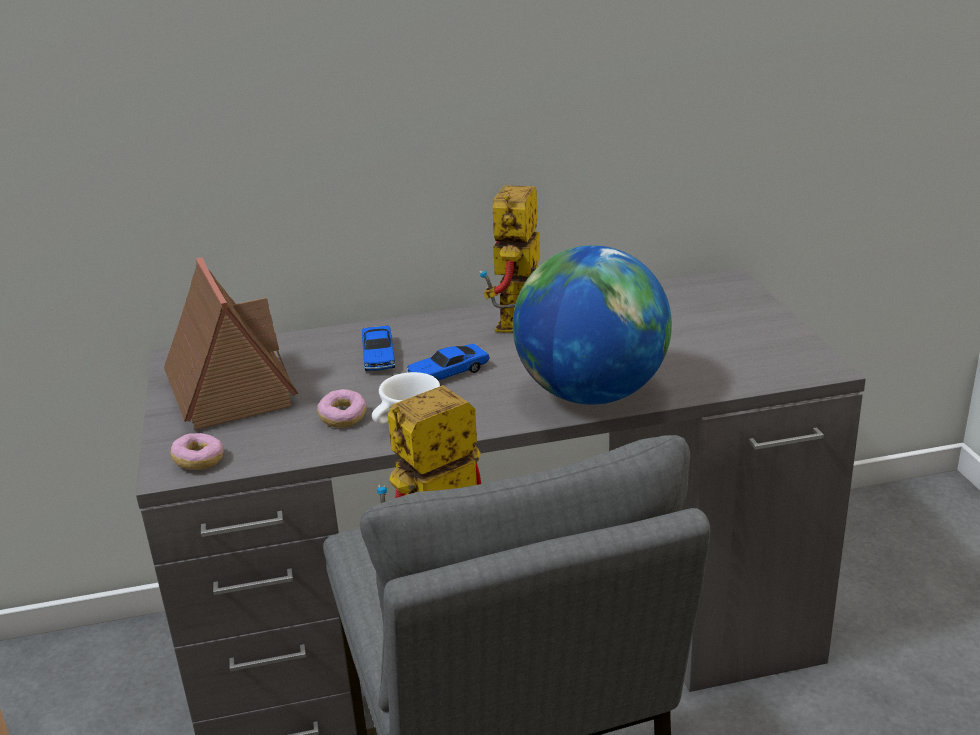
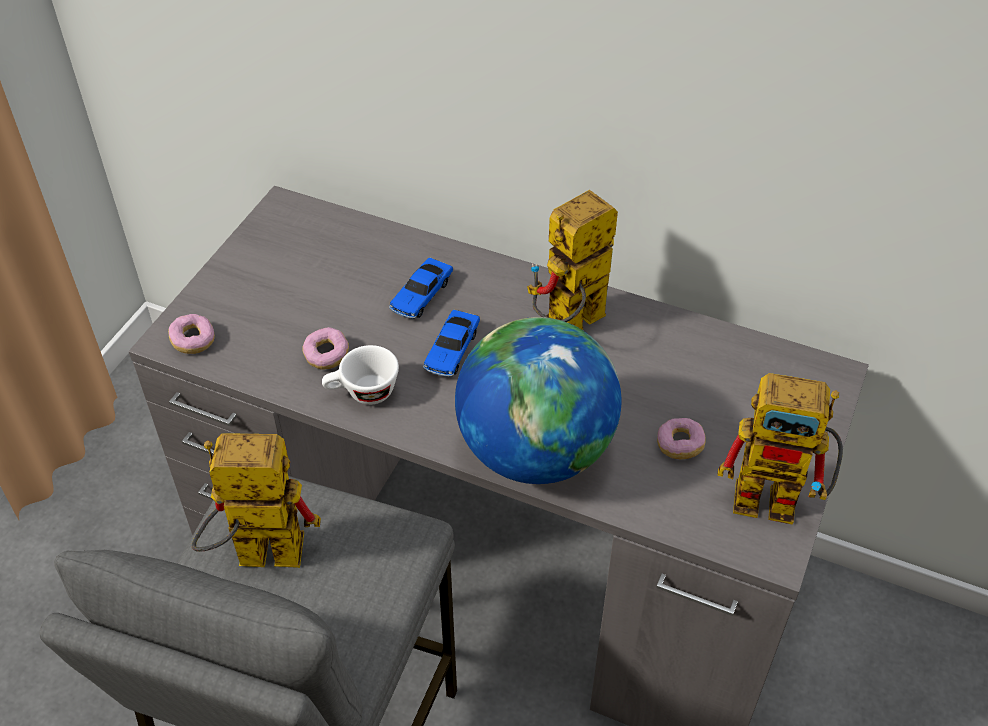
camera: 35 degrees right, 20 degrees up
(229, 389) = (283, 268): toy house -> none
(447, 373) = (452, 350): toy car -> toy car turned 75 degrees counterclockwise
(686, 348) = (679, 445): none -> donut
(787, 343) = (780, 498): none -> toy robot

